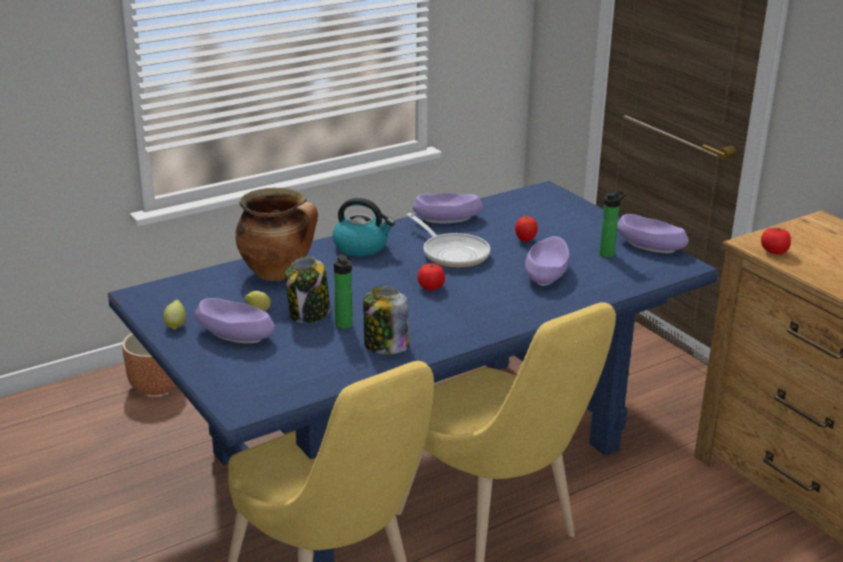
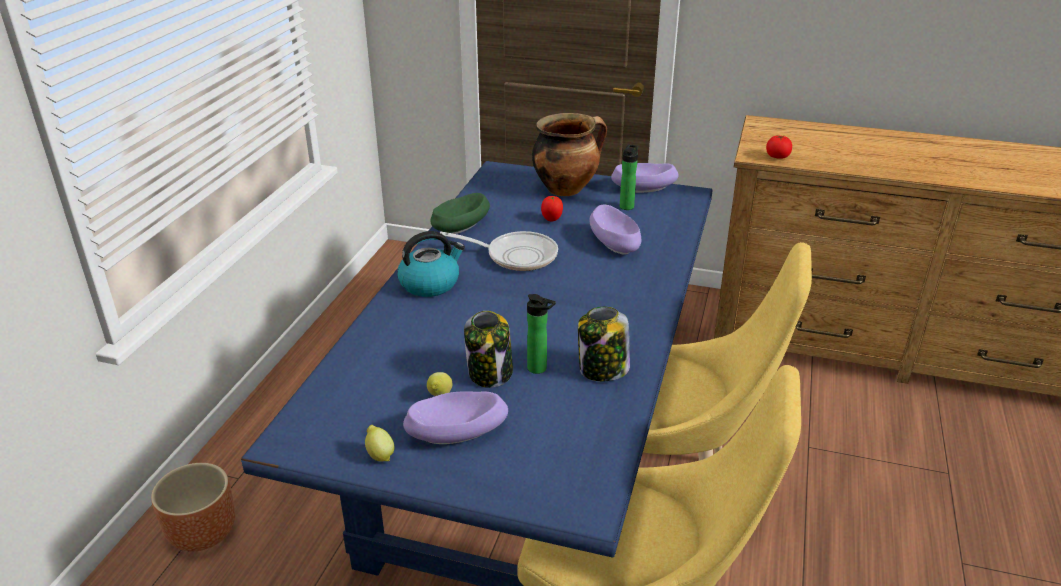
camera: 40 degrees left, 5 degrees up
(278, 273) = (394, 345): cooking pot -> cooking pot (566, 189)
(431, 287) = (548, 295): tomato -> none
(447, 219) = (461, 226): purple bowl -> green bowl

